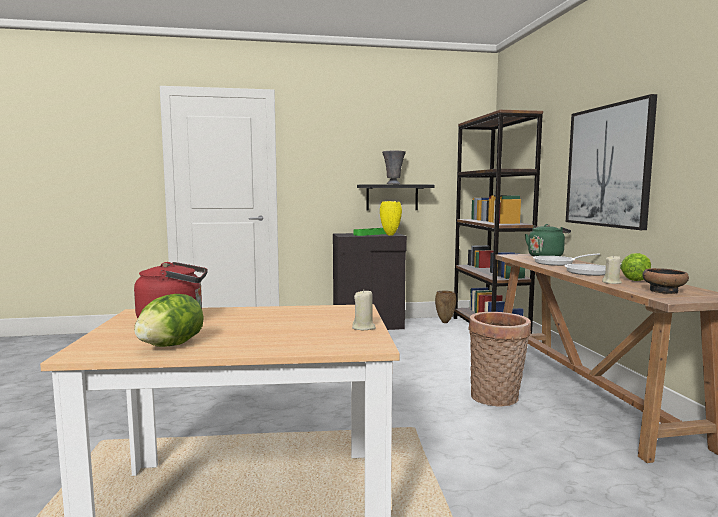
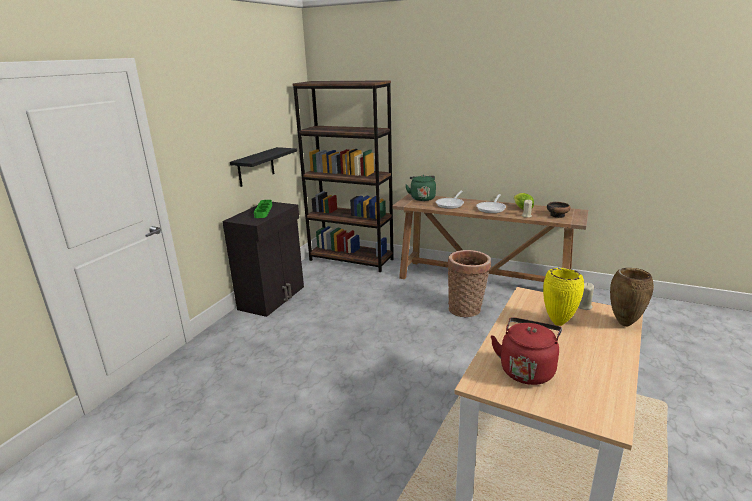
camera: 55 degrees left, 15 degrees up
(170, 345) = (602, 381): lettuce -> none
(391, 235) = (285, 207): yellow vase -> yellow vase (558, 323)
(393, 184) = (262, 154): grey vase -> none
(445, 322) = (314, 267): brown vase -> brown vase (623, 323)
(608, 166) = (469, 131): picture -> none

